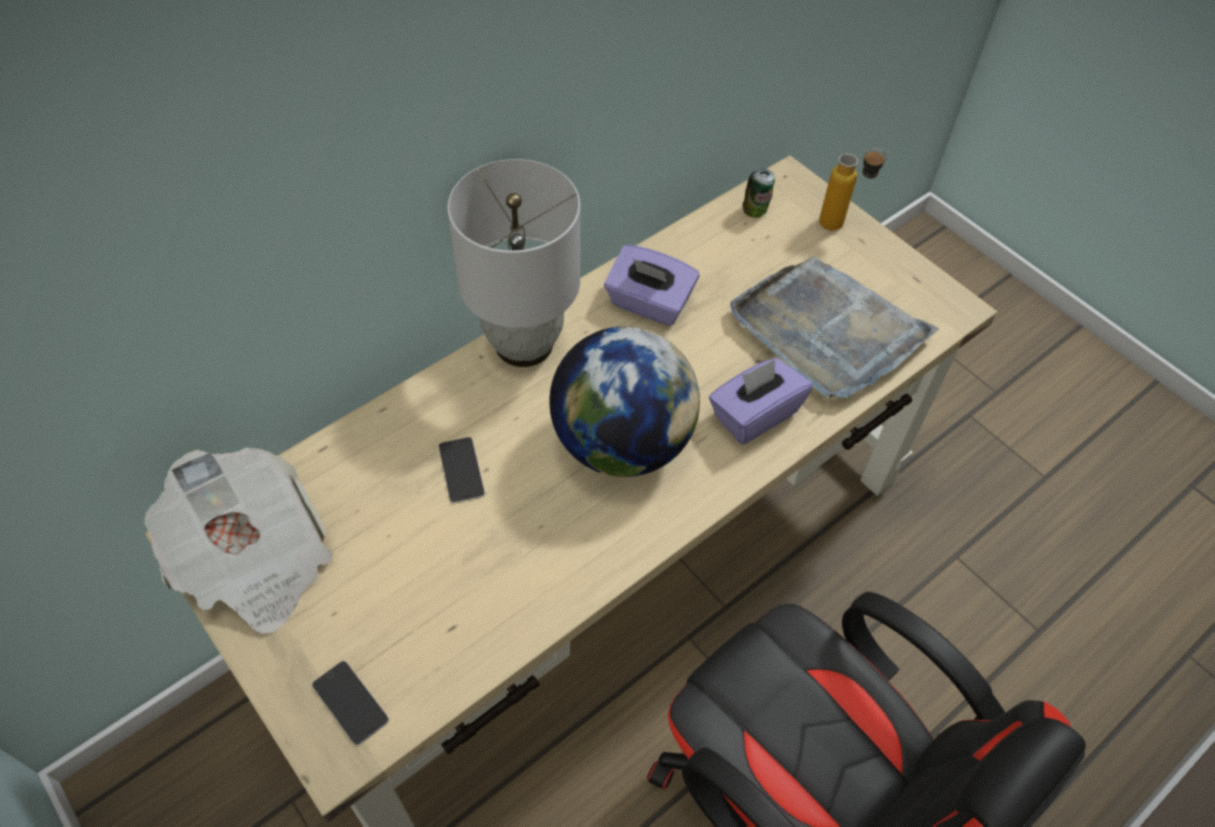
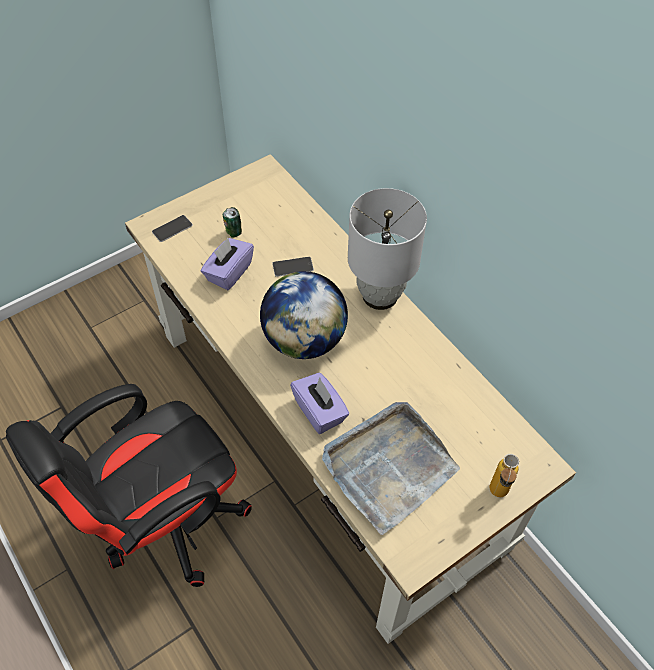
camera: 95 degrees right, 0 degrees up
(253, 560) = (250, 191): newspaper -> none
(649, 304) = (413, 362): purple tissue box -> purple tissue box (229, 272)
(755, 211) = (507, 438): can -> can (233, 232)

